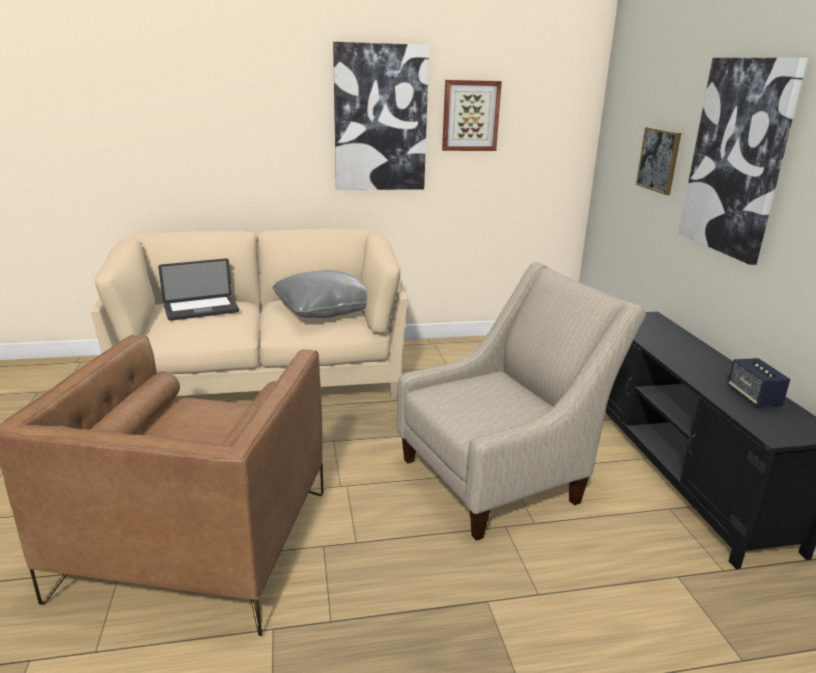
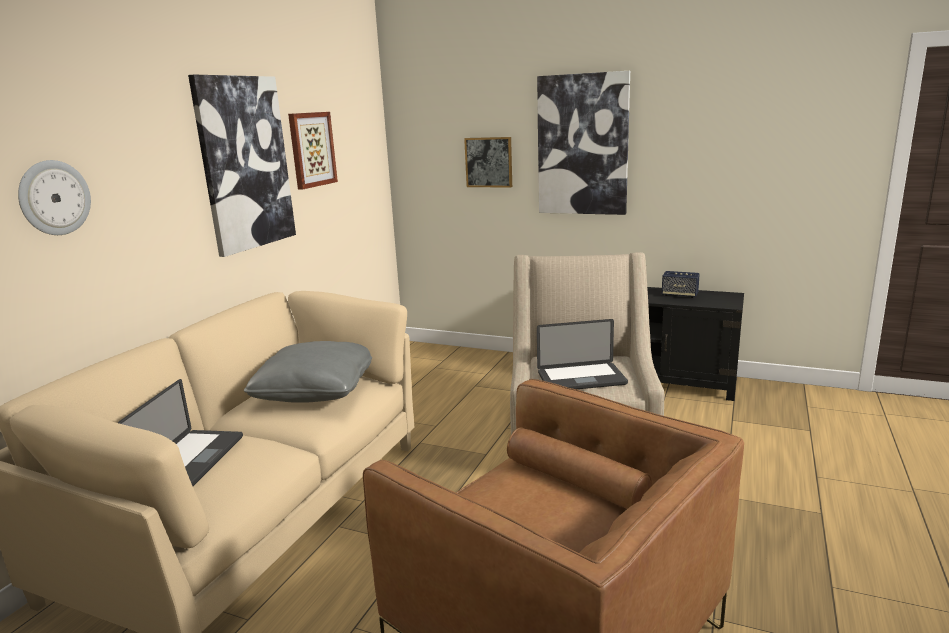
camera: 55 degrees left, 5 degrees down
(205, 121) = (54, 198): none -> wall clock
(473, 403) = (581, 379): none -> laptop

